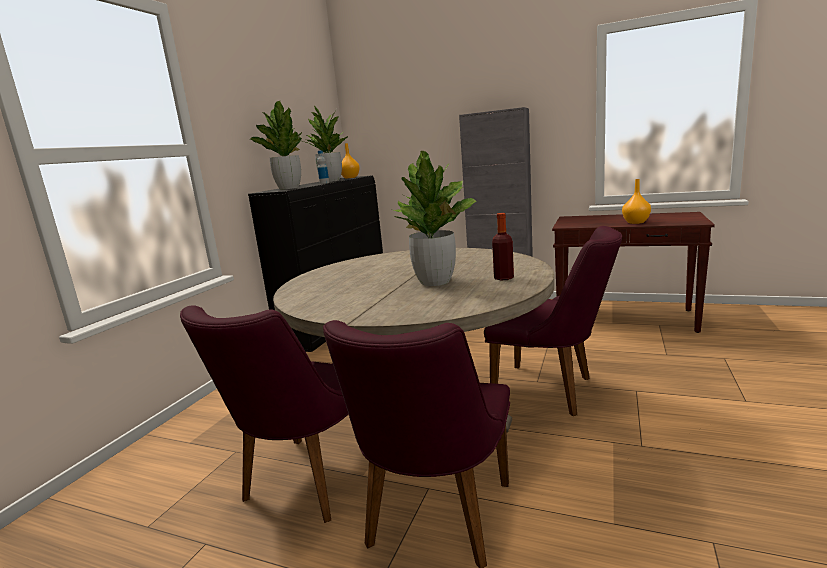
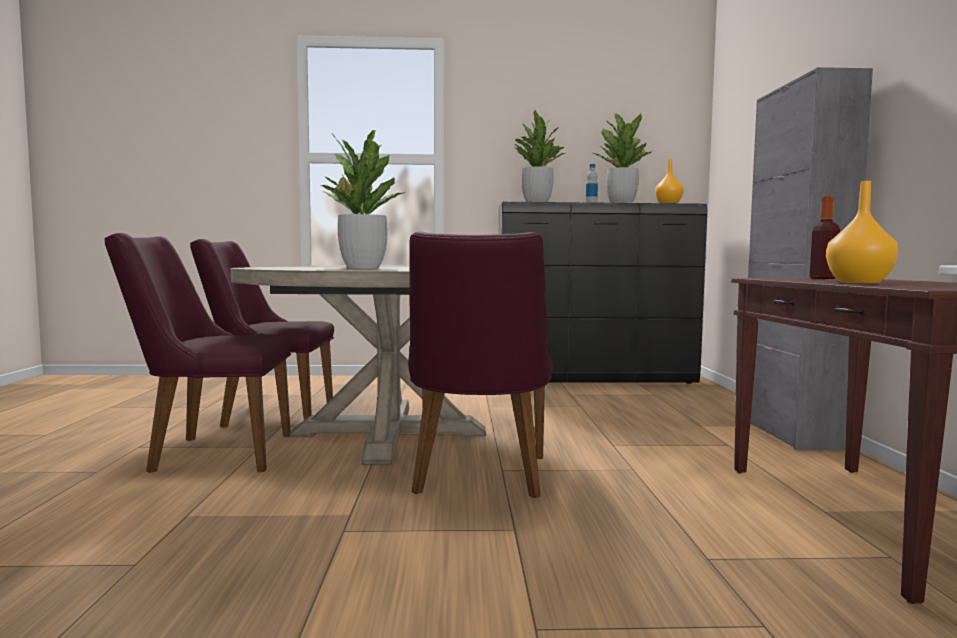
camera: 65 degrees right, 10 degrees down
(503, 278) = (372, 269): bottle -> bottle (823, 278)

